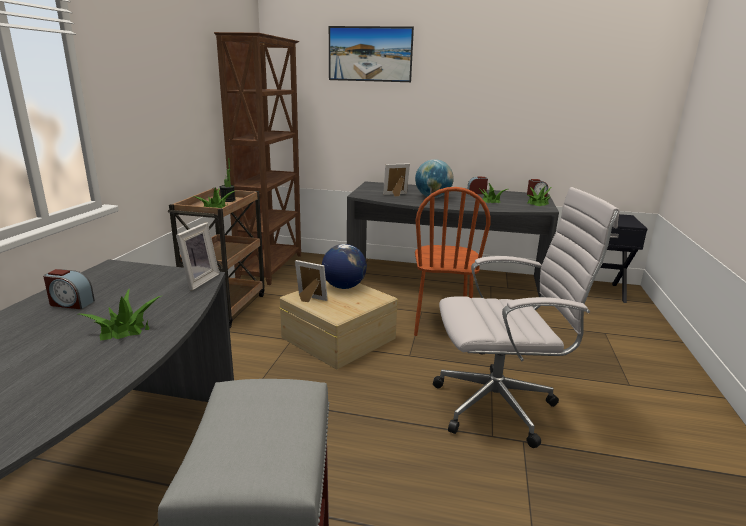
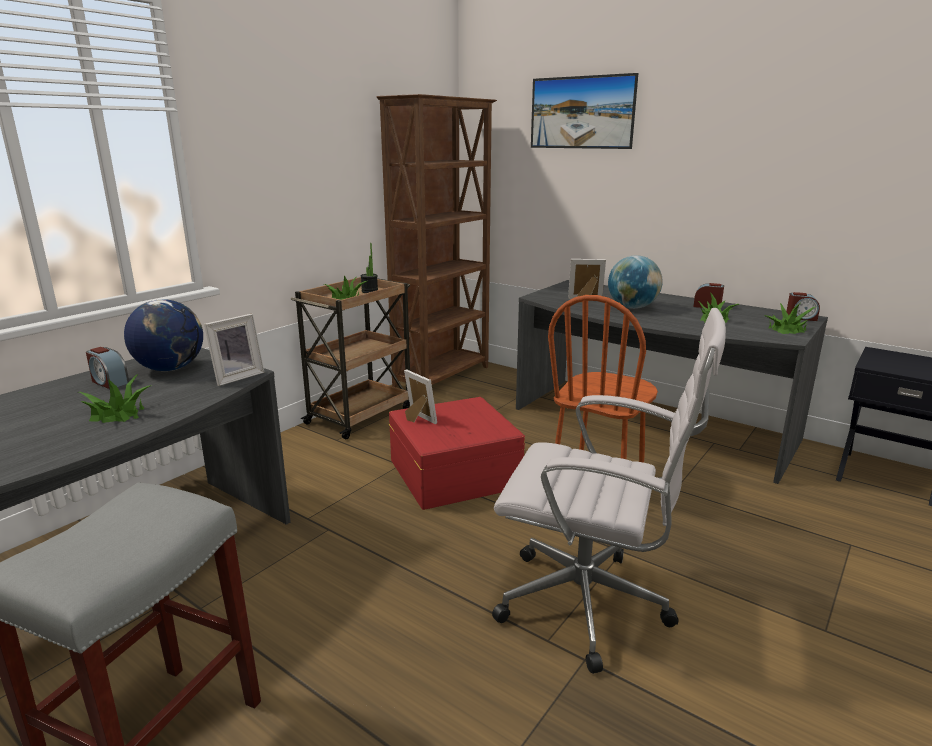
camera: 25 degrees right, 0 degrees up
(338, 337) = (454, 472): beige storage box -> red storage box
(343, 287) = (471, 411): globe -> globe (170, 368)

